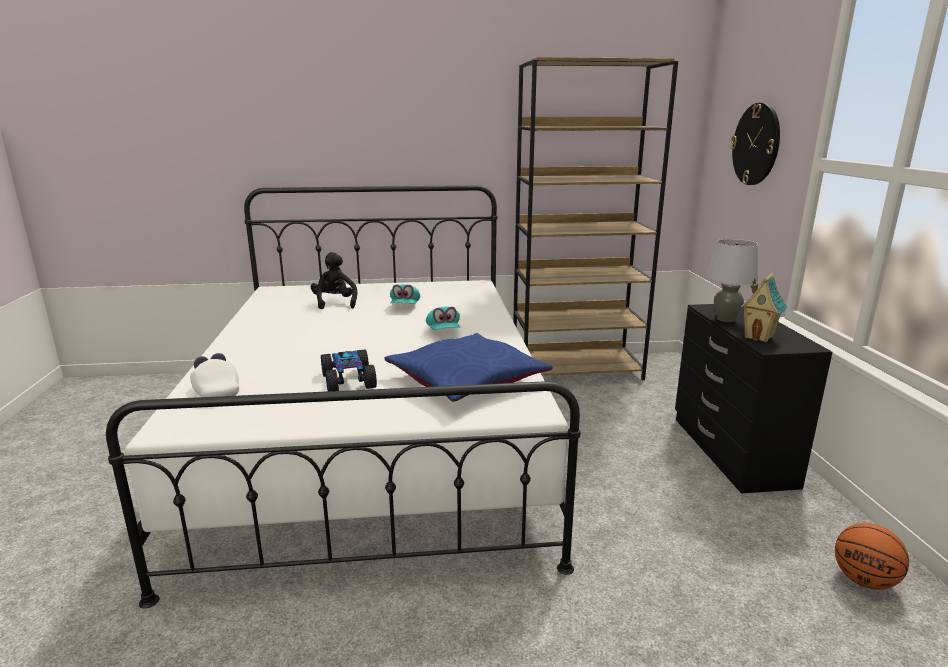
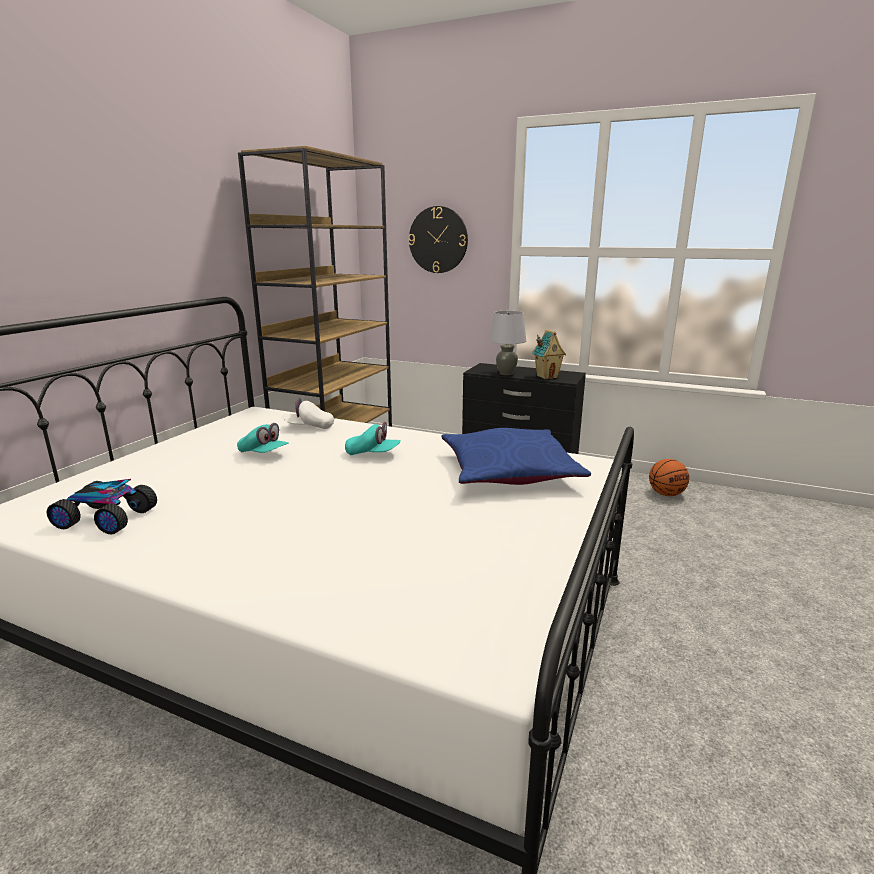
camera: 60 degrees left, 0 degrees up
(216, 392) = (398, 613): white cap -> white cap (309, 427)
(335, 303) = (171, 484): black plush toy -> none
(349, 381) = (454, 520): toy car -> toy car (107, 518)

